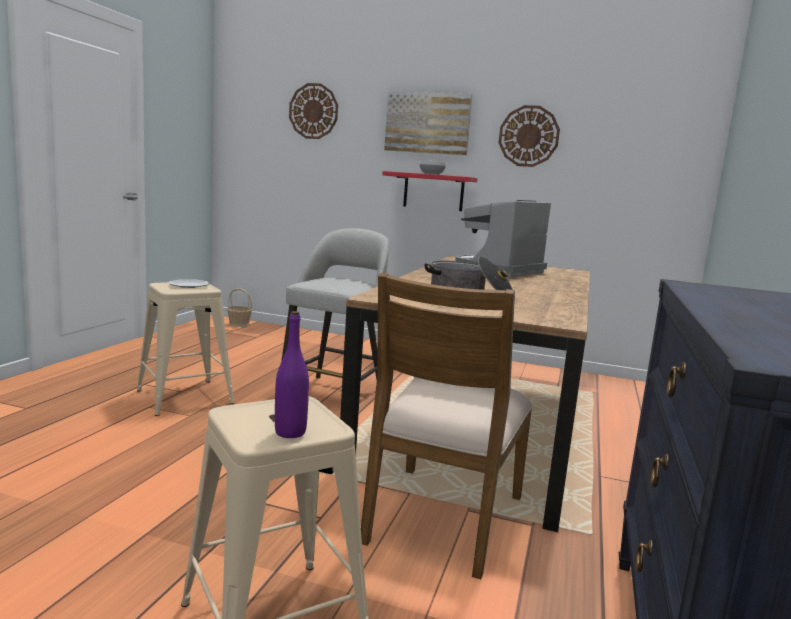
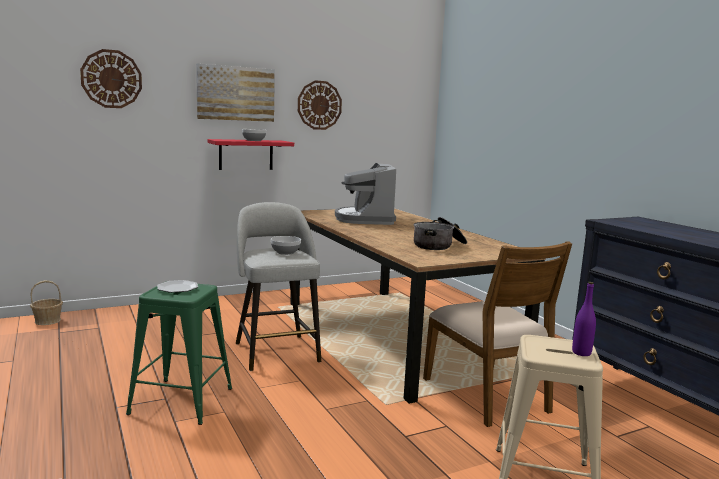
camera: 45 degrees left, 0 degrees up
(184, 397) = (181, 401): beige stool -> green stool
(344, 282) = (285, 252): none -> bowl

